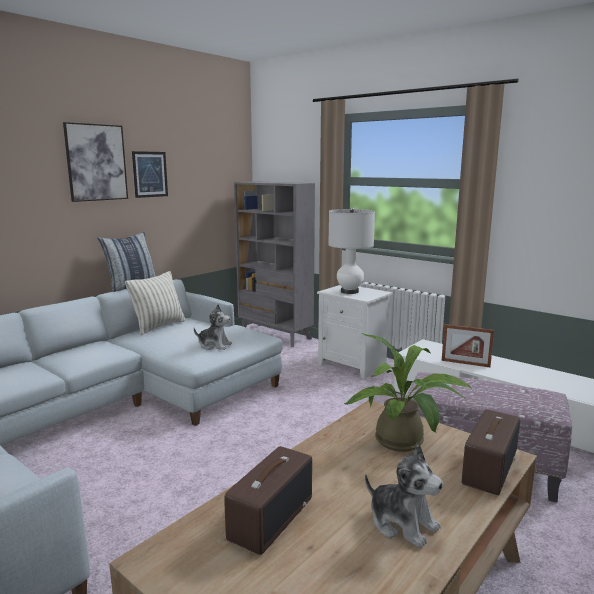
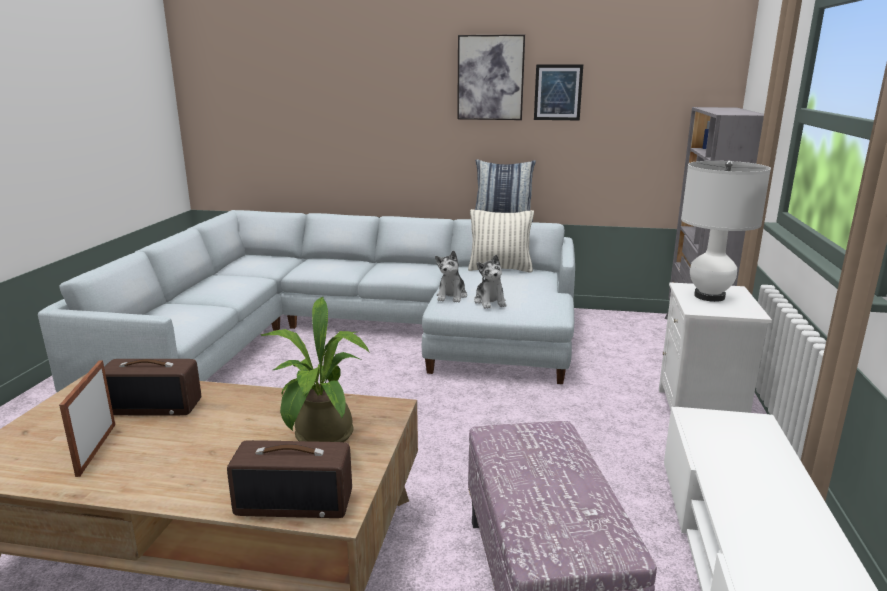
camera: 60 degrees right, 5 degrees up
(402, 523) = (163, 466): plush toy -> plush toy (451, 296)
(465, 363) = (729, 470): picture frame -> picture frame (96, 449)

